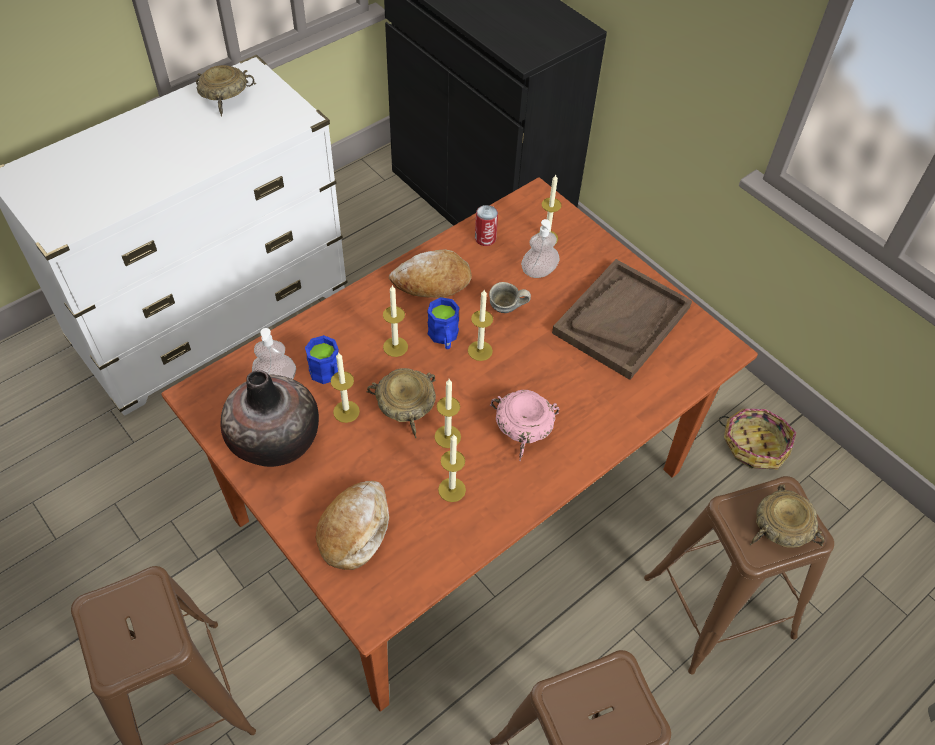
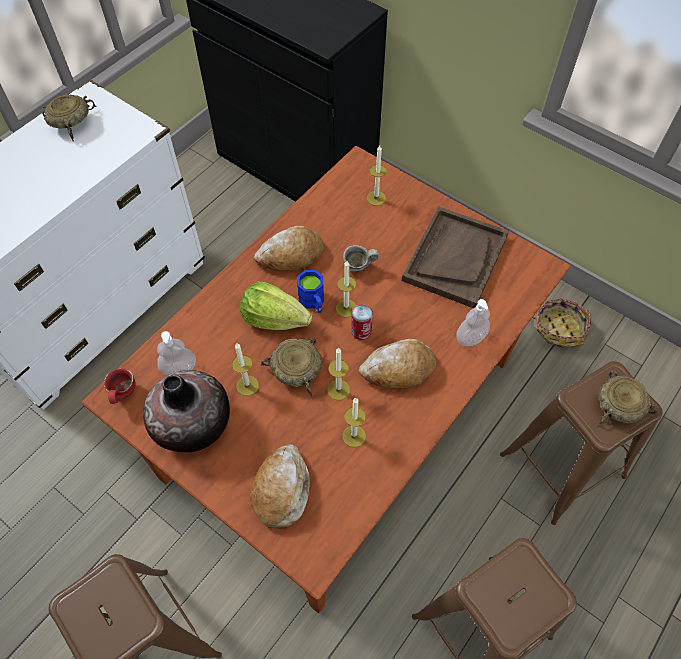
camera: 10 degrees left, 5 degrees up
(207, 392) = (122, 393): none -> red mug
(329, 375) = (224, 356): blue mug -> none
(395, 347) = (274, 319): candle -> lettuce
(485, 238) = (325, 208): can -> can (361, 331)
(522, 428) = (398, 369): pink bowl -> bread
(539, 271) = (377, 228): soap dispenser -> soap dispenser (470, 337)

